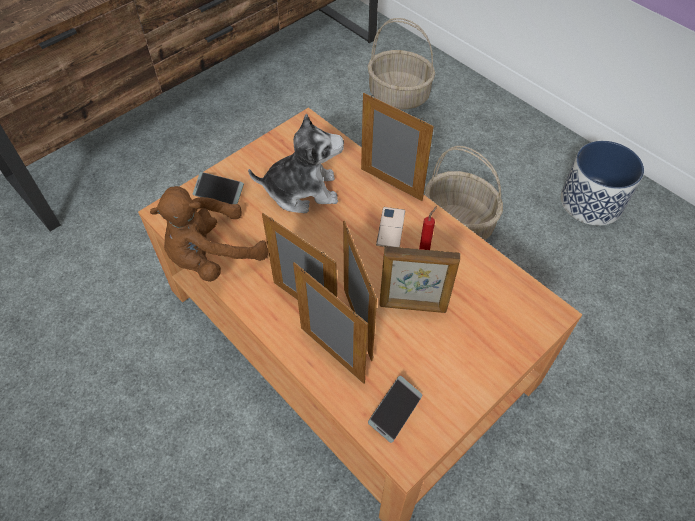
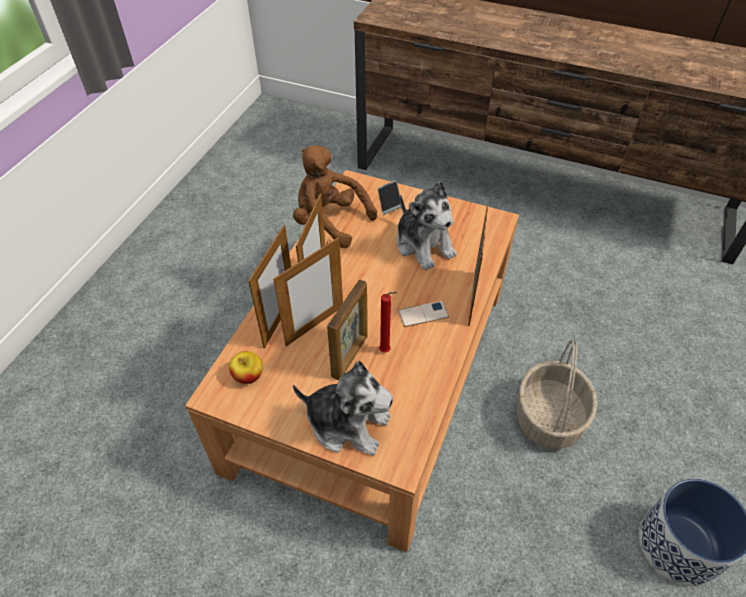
camera: 65 degrees right, 5 degrees down
(395, 411) = (248, 375): phone -> apple
(399, 95) = (673, 311): basket -> none
(413, 306) = (350, 356): picture frame -> picture frame turned 135 degrees counterclockwise
(492, 338) = (347, 423): none -> plush toy

